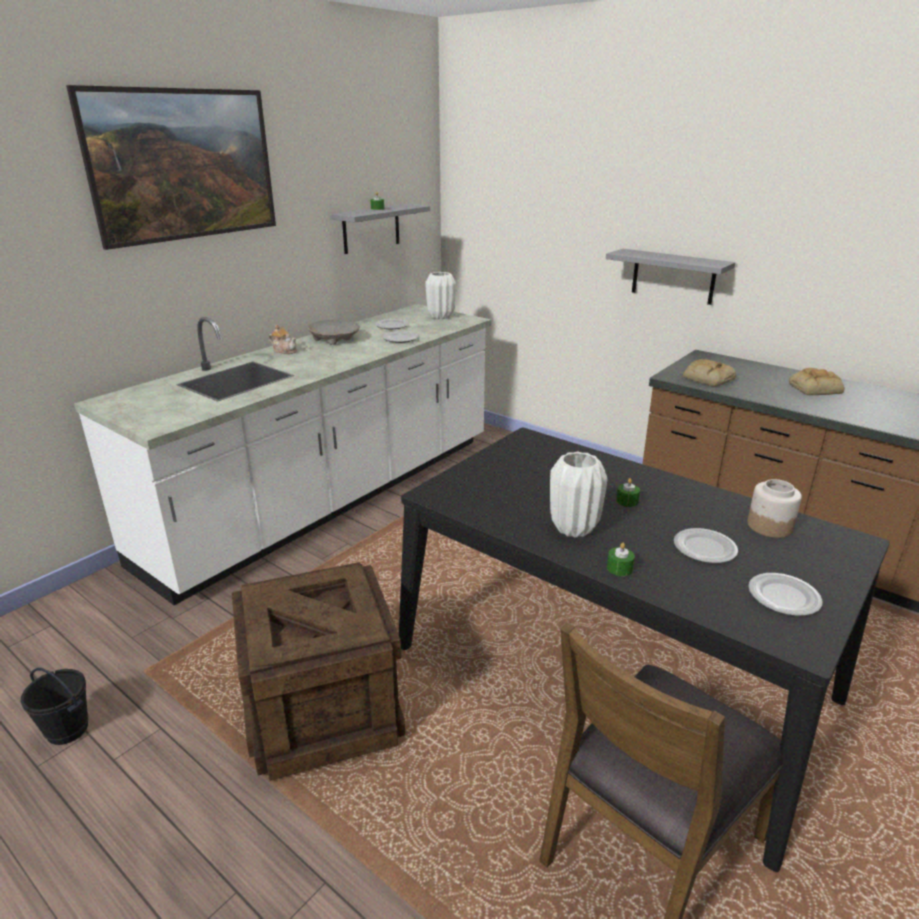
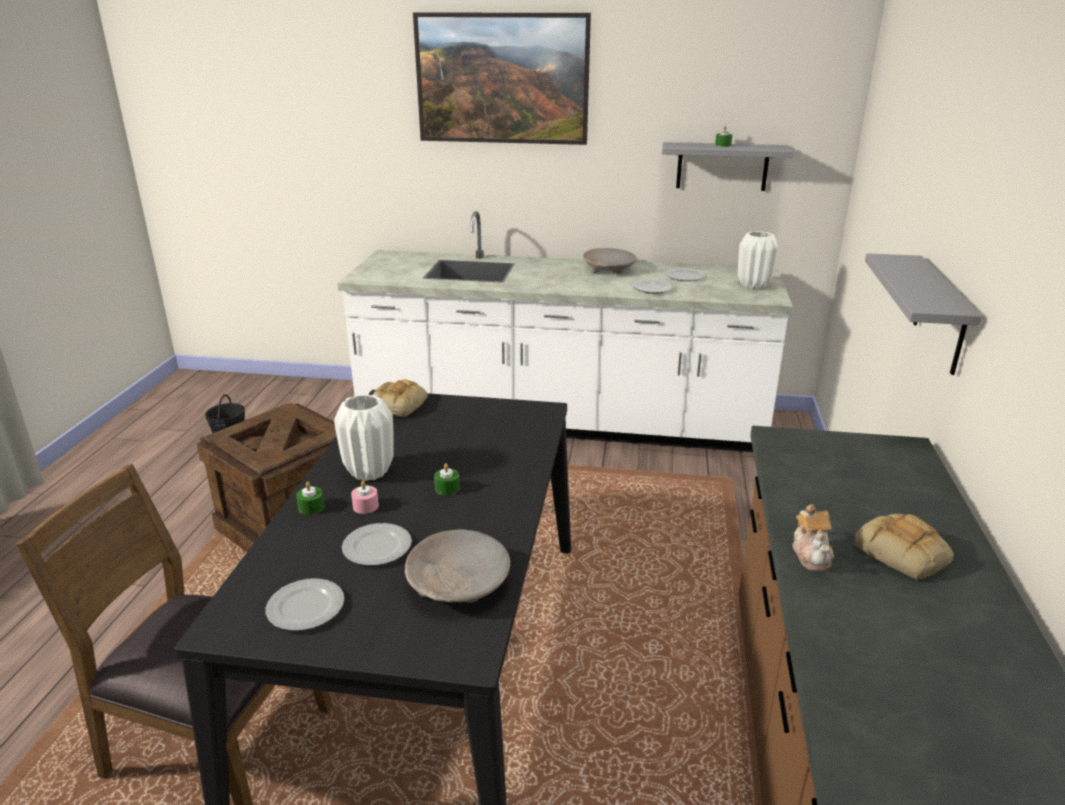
camera: 60 degrees right, 0 degrees up
(285, 351) = (553, 264): teapot -> teapot (811, 554)
(634, 541) = (365, 506): none -> pink candle
(707, 379) = (807, 462): bread -> bread (398, 404)
(769, 526) = (459, 584): jar -> beige bowl

